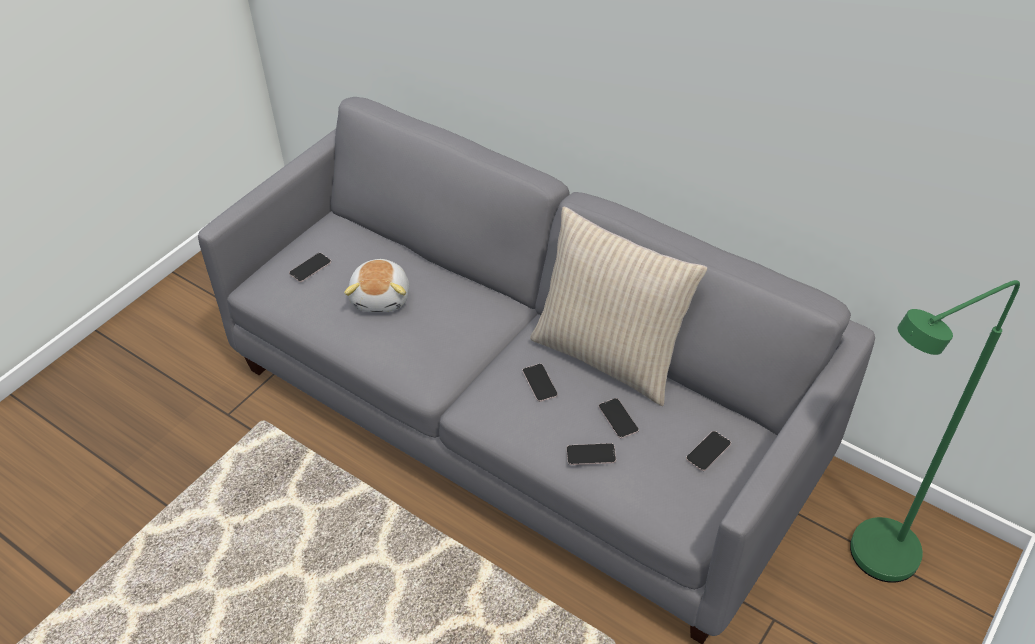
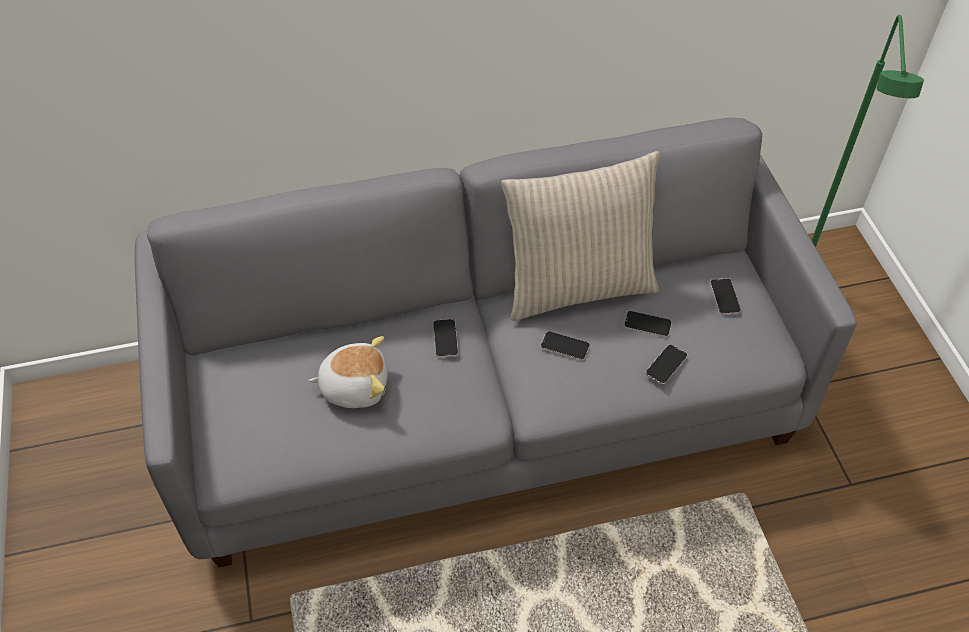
camera: 50 degrees left, 5 degrees up
(310, 268) = (256, 414): phone -> phone (445, 338)
(382, 297) = (354, 386): plush toy -> plush toy turned 45 degrees counterclockwise

